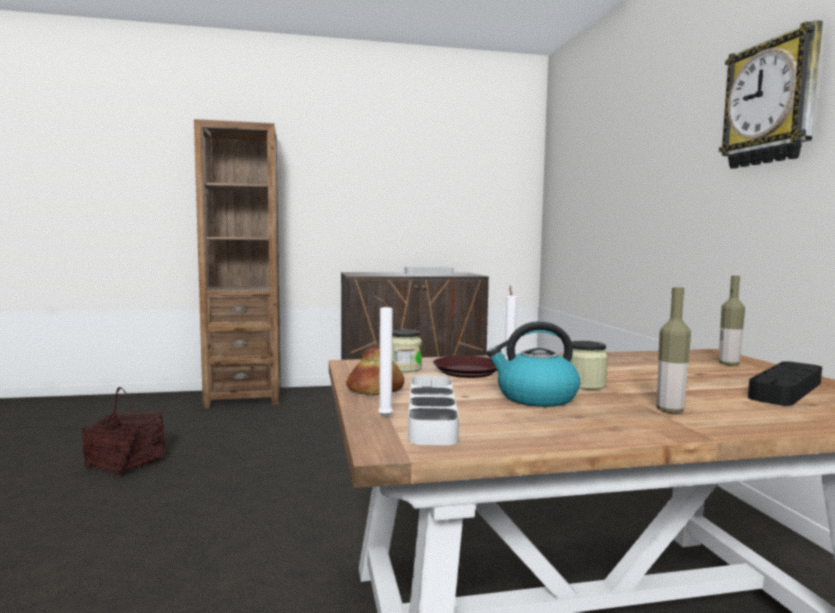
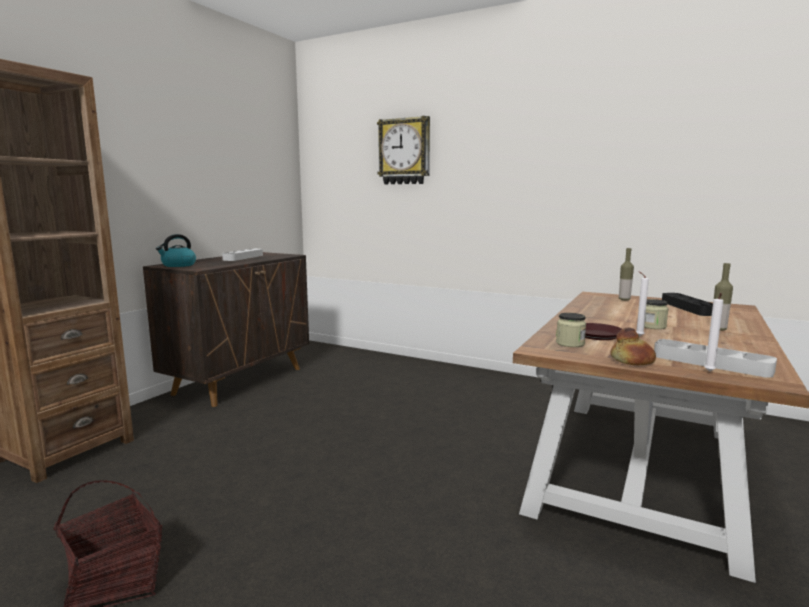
camera: 50 degrees left, 5 degrees up
(535, 398) = (678, 339): kettle -> kettle (178, 265)
(771, 102) = (568, 135): wall clock -> wall clock (404, 151)

